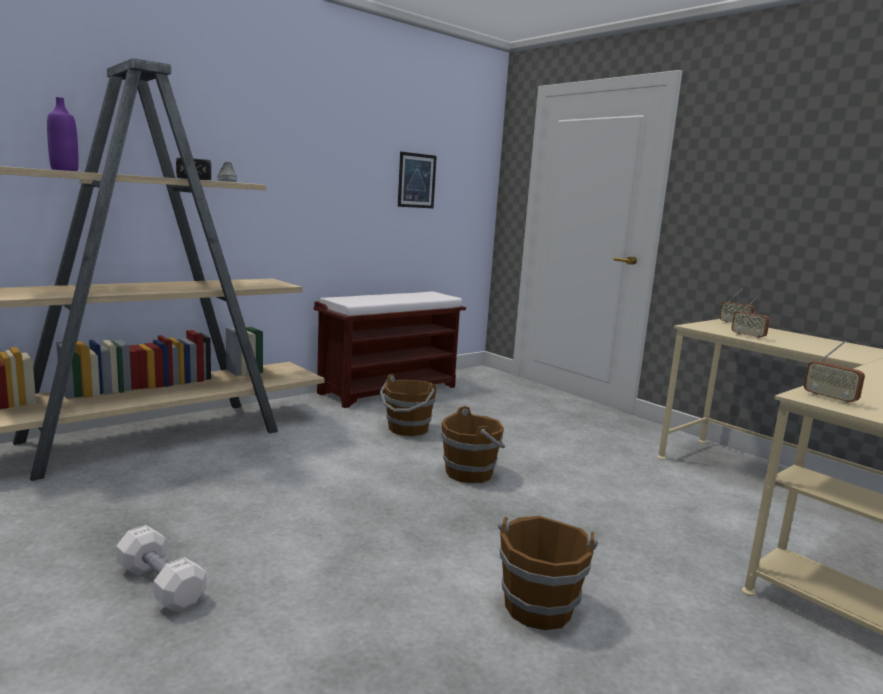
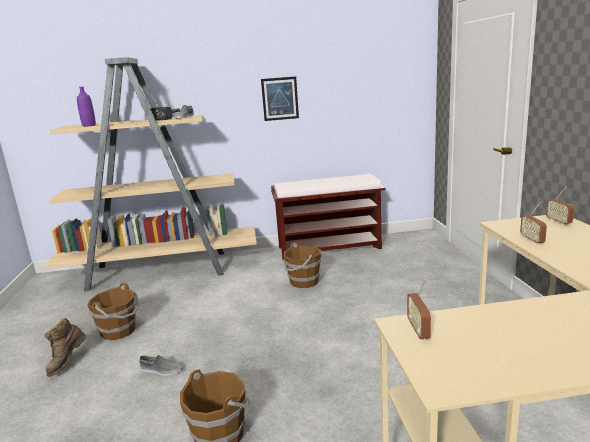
camera: 35 degrees right, 5 degrees up
(161, 585) = (67, 363): white dumbbell -> brown boot
(350, 558) = (161, 370): none -> grey shoe
(416, 180) = (350, 90): picture -> picture (280, 98)
(470, 473) = (302, 324): brown bucket -> brown bucket (119, 331)

